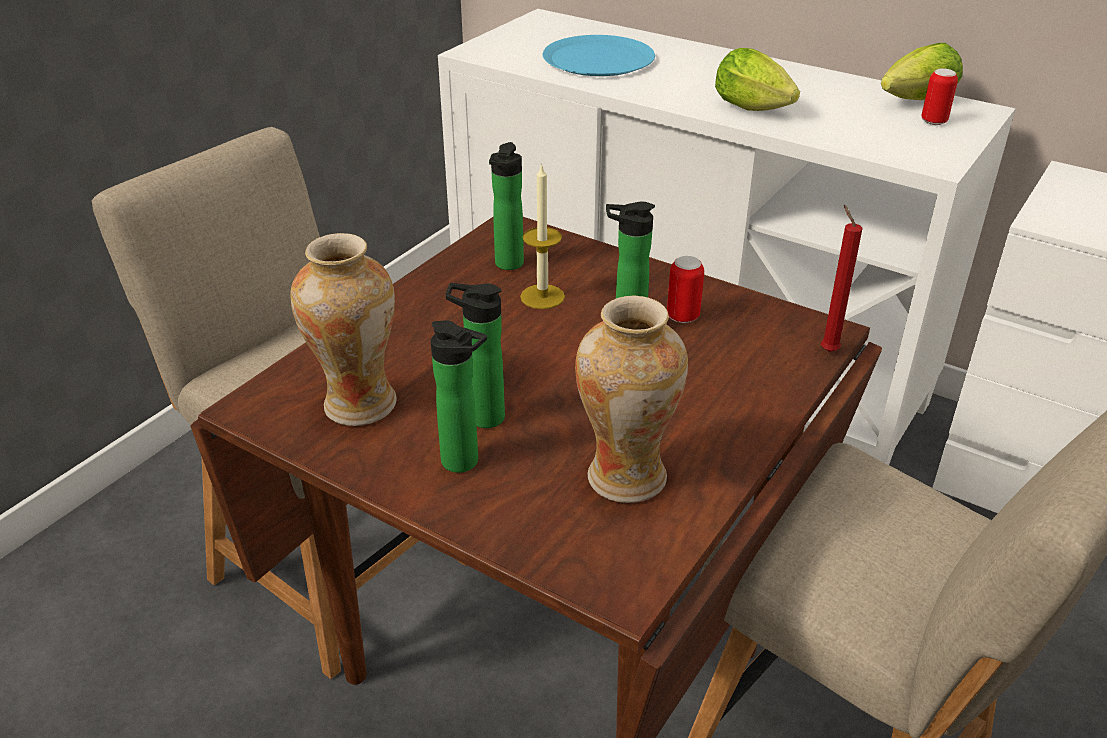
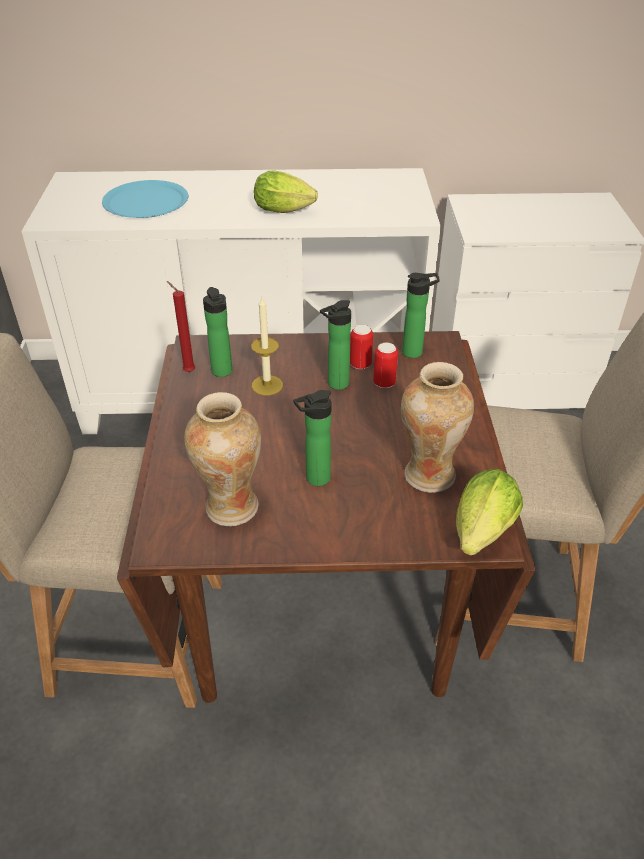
camera: 35 degrees left, 5 degrees up
(465, 463) = (336, 511): bottle -> bottle (415, 352)
(827, 350) = (452, 353): red candle -> red candle (187, 371)
(913, 102) = (368, 179): lettuce -> lettuce (480, 535)
(933, 121) = (391, 189): can -> can (384, 383)

